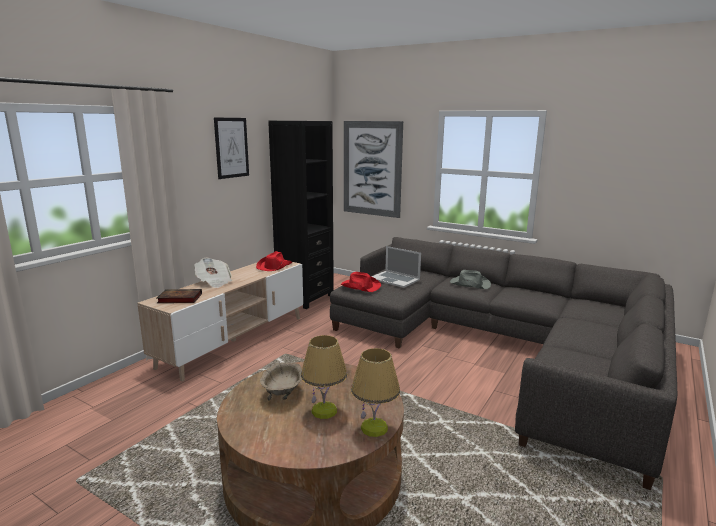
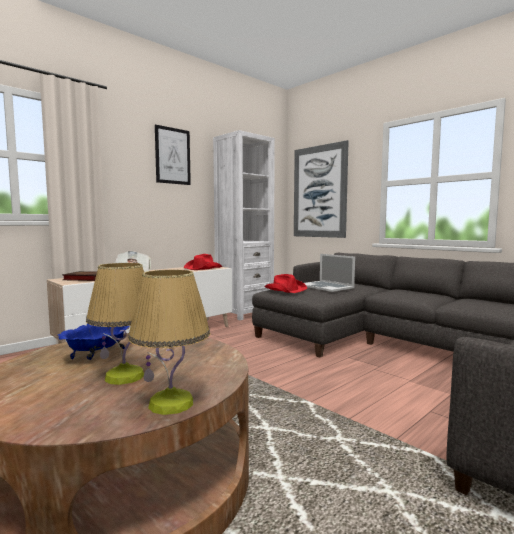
camera: 15 degrees right, 10 degrees down
(283, 393) = (97, 355): beige bowl -> blue bowl
(305, 298) = (244, 313): black bookcase -> white bookcase
(469, 284) = (412, 293): grey hat -> none

